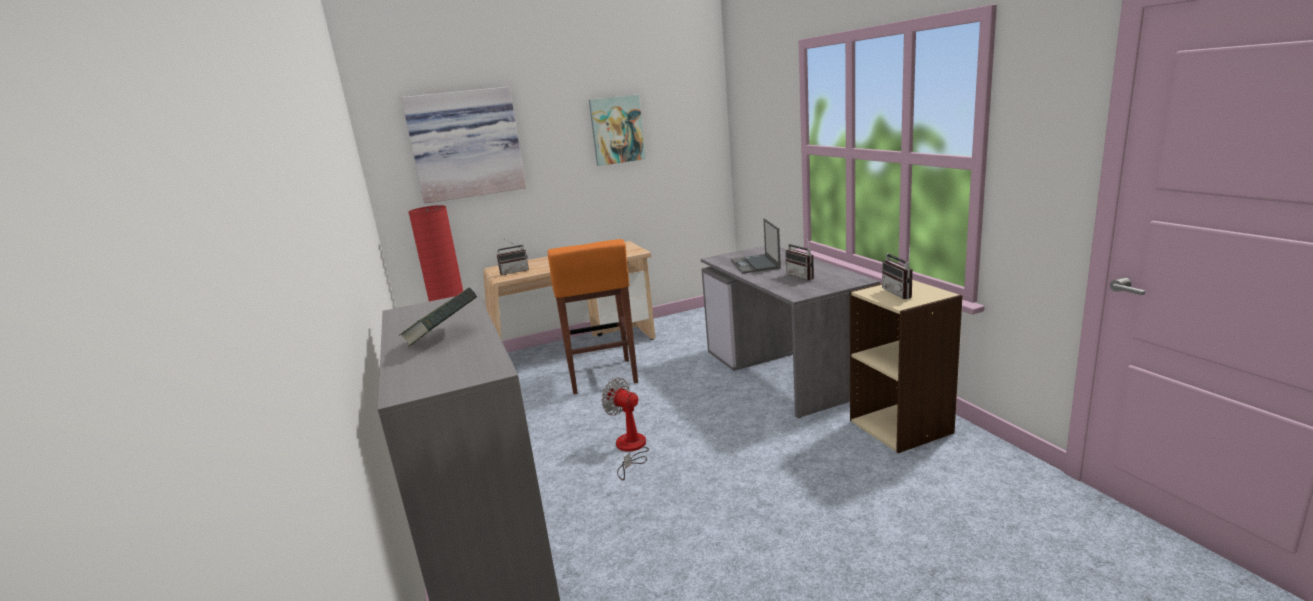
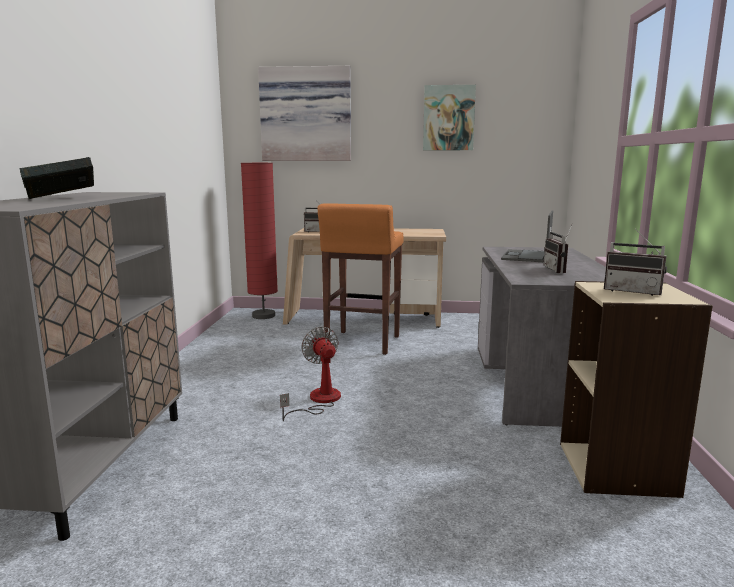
camera: 25 degrees right, 5 degrees down
(901, 293) = (633, 291): radio -> radio turned 75 degrees counterclockwise

